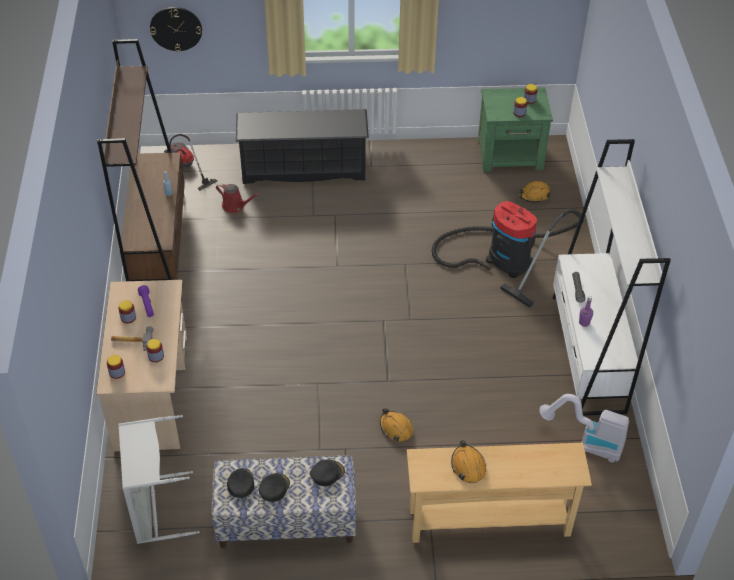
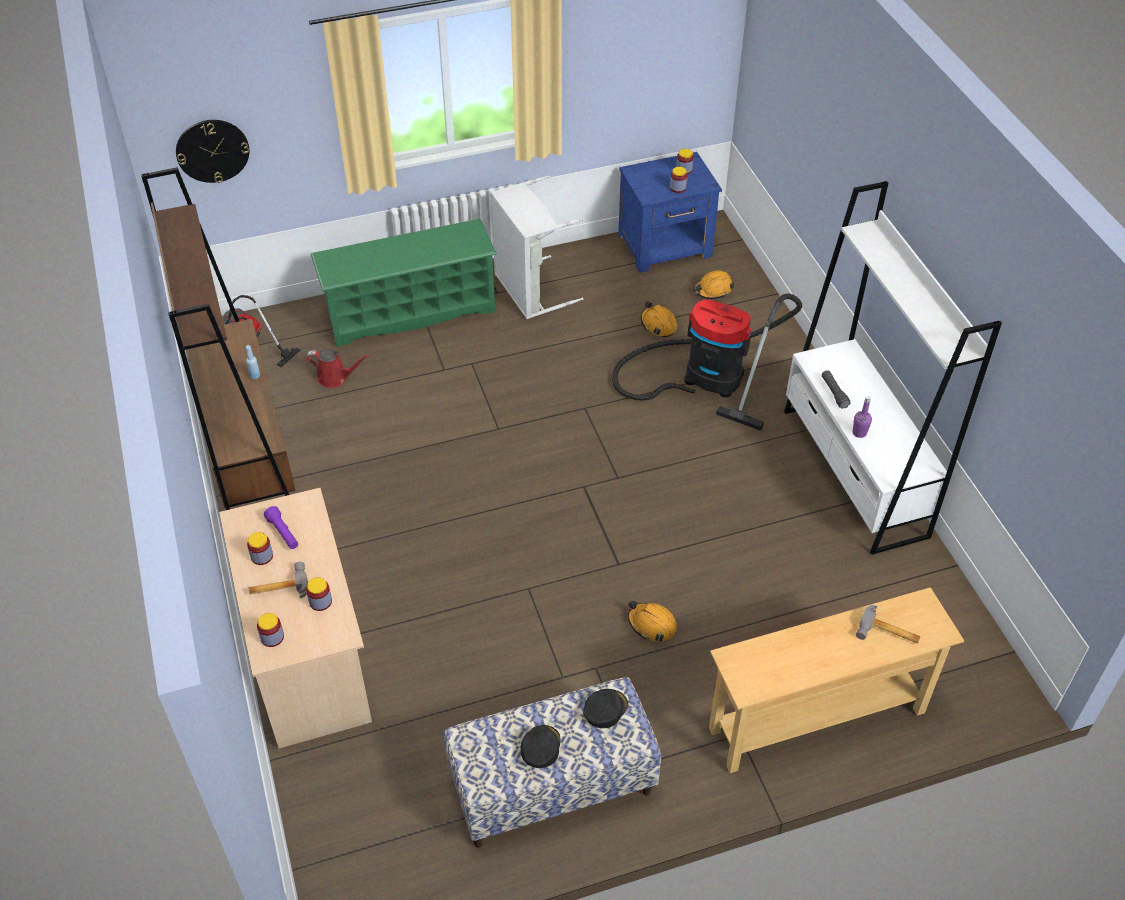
camera: 15 degrees left, 0 degrees up
(155, 509) = (365, 815): grey laundry basket -> grey laundry basket (529, 290)
(240, 484) = (492, 753): black cap -> none
(304, 168) = (410, 312): black shoe rack -> green shoe rack
(468, 466) = (799, 654): orange hard hat -> orange hard hat (658, 324)
(511, 155) = (666, 246): green nightstand -> blue nightstand
(537, 467) = (888, 634): none -> hammer
(586, 442) = (896, 586): vacuum cleaner -> none

